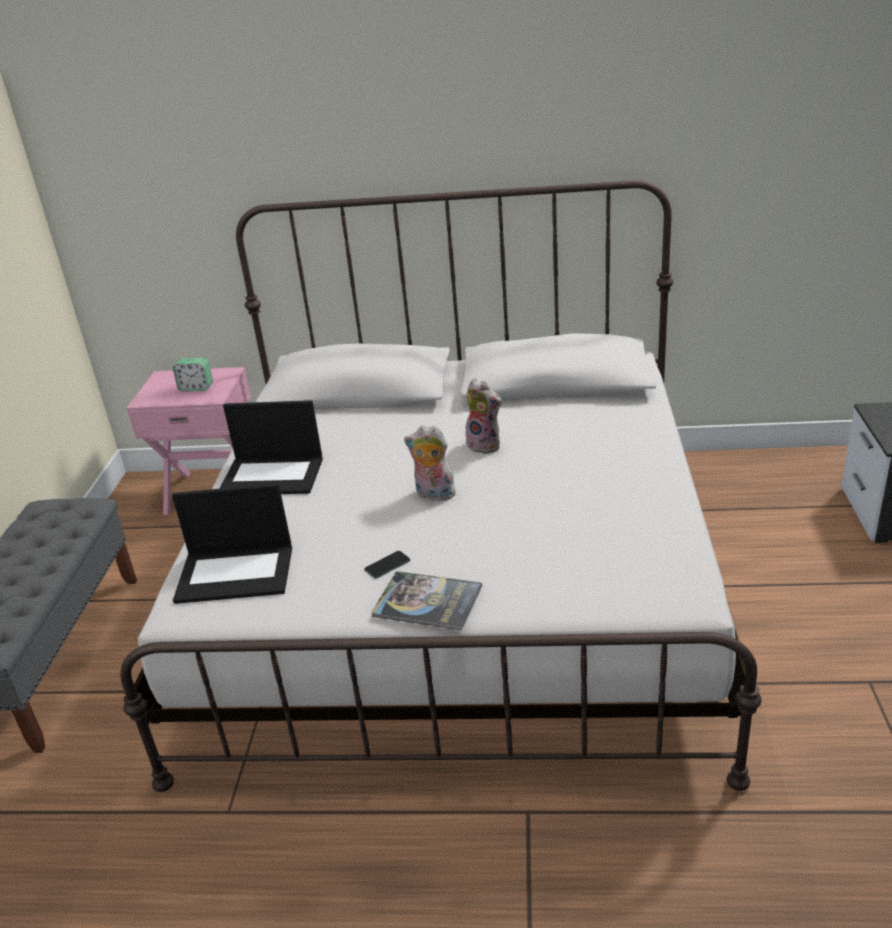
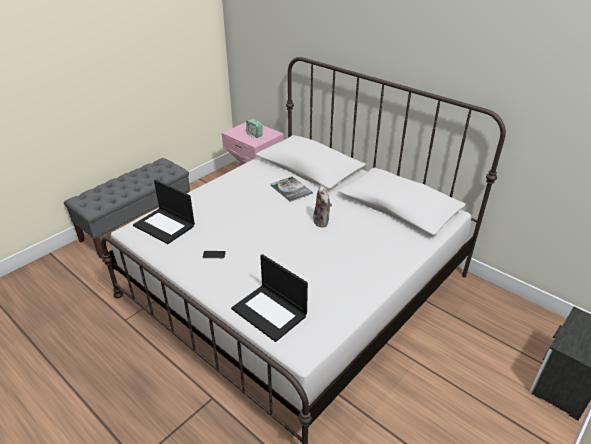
camera: 35 degrees right, 5 degrees up
(273, 475) = (227, 190): laptop -> laptop (270, 312)
(427, 601) = (205, 280): book -> book (291, 189)
(433, 495) = (271, 233): plush toy -> none

